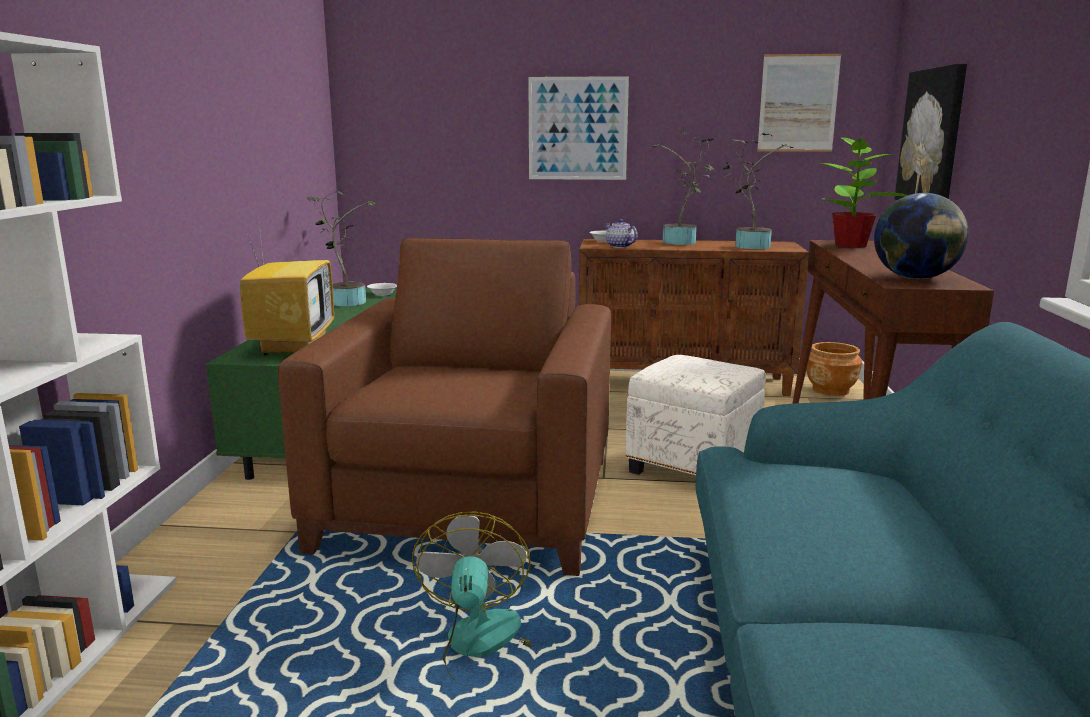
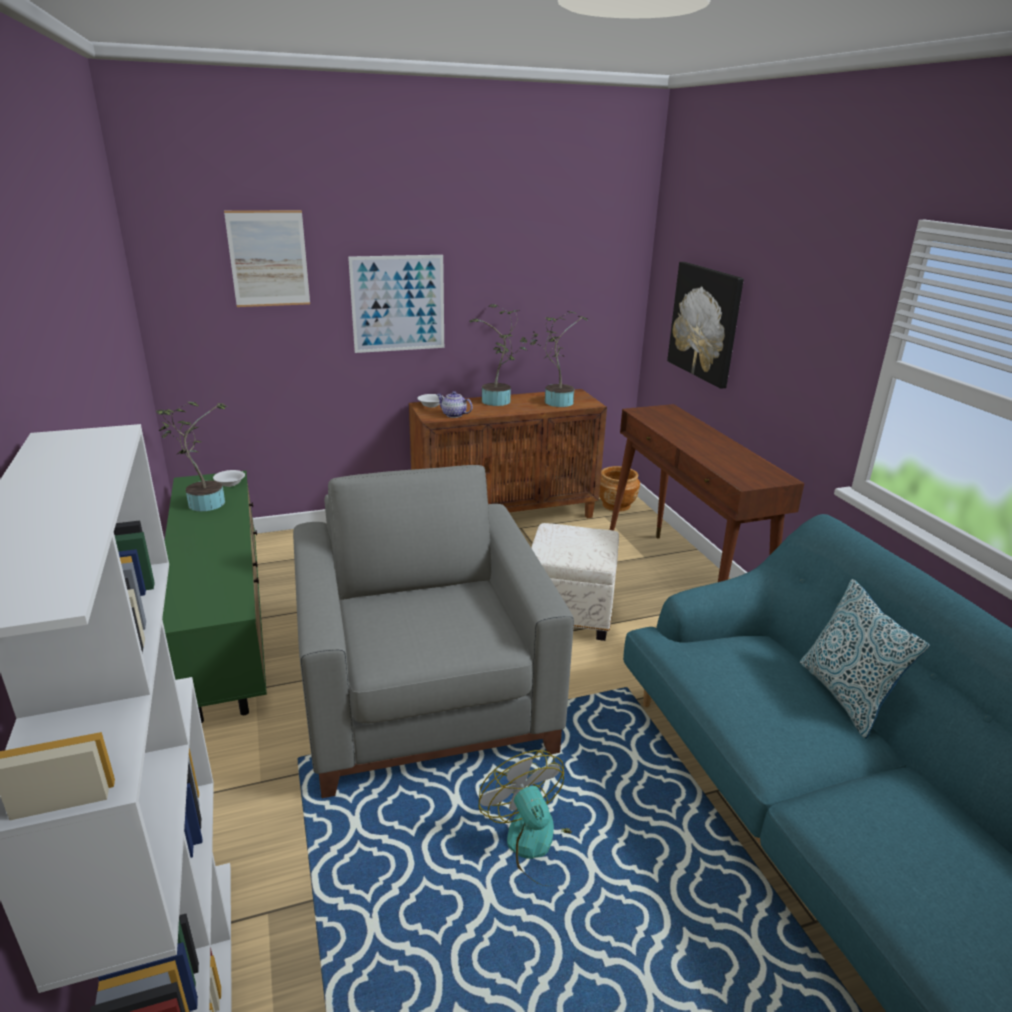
camera: 25 degrees left, 10 degrees up
(292, 345) = (215, 586): television -> none
(471, 504) = (426, 699): brown armchair -> grey armchair
(798, 103) = (583, 275): picture -> picture (268, 259)
(850, 245) = (659, 416): potted plant -> none
(915, 278) = (745, 471): globe -> none
(955, 541) = (845, 696): none -> pillow

